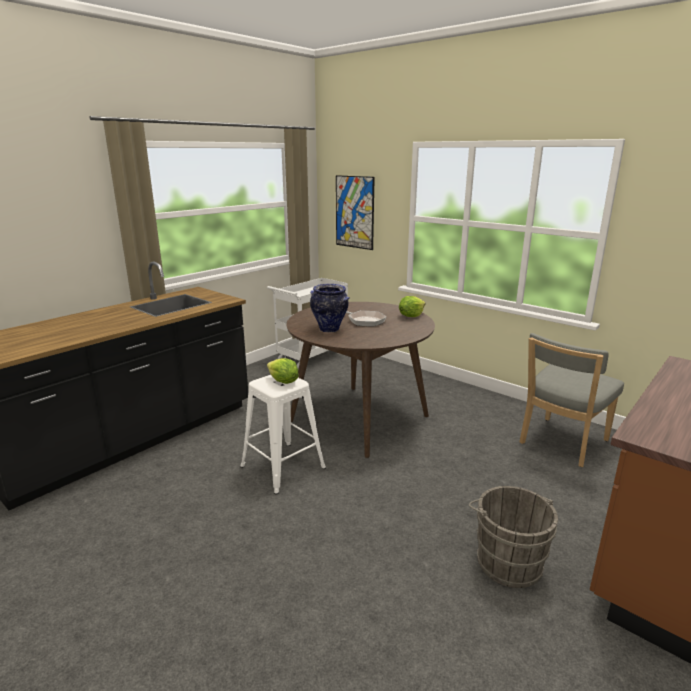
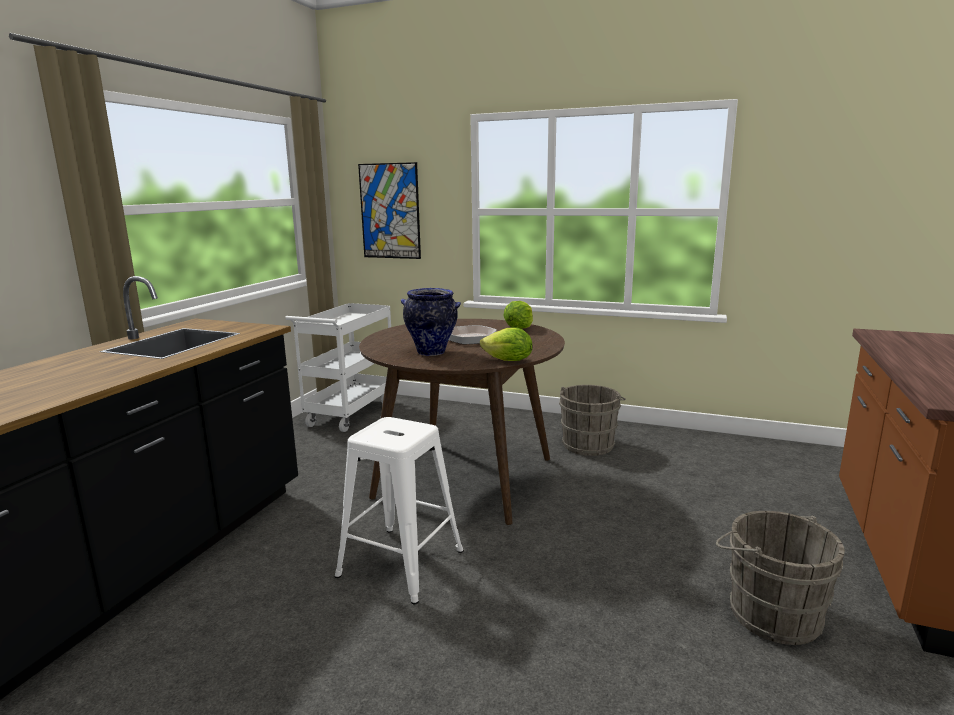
camera: 20 degrees left, 5 degrees down
(283, 382) = (400, 430): lettuce -> lettuce (508, 361)
(467, 410) = (589, 444): none -> grey bucket
(561, 443) = (716, 462): grey chair -> none

